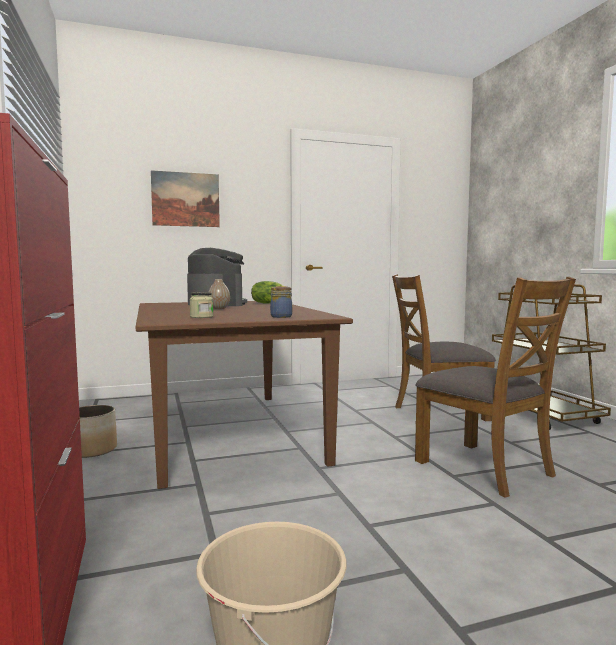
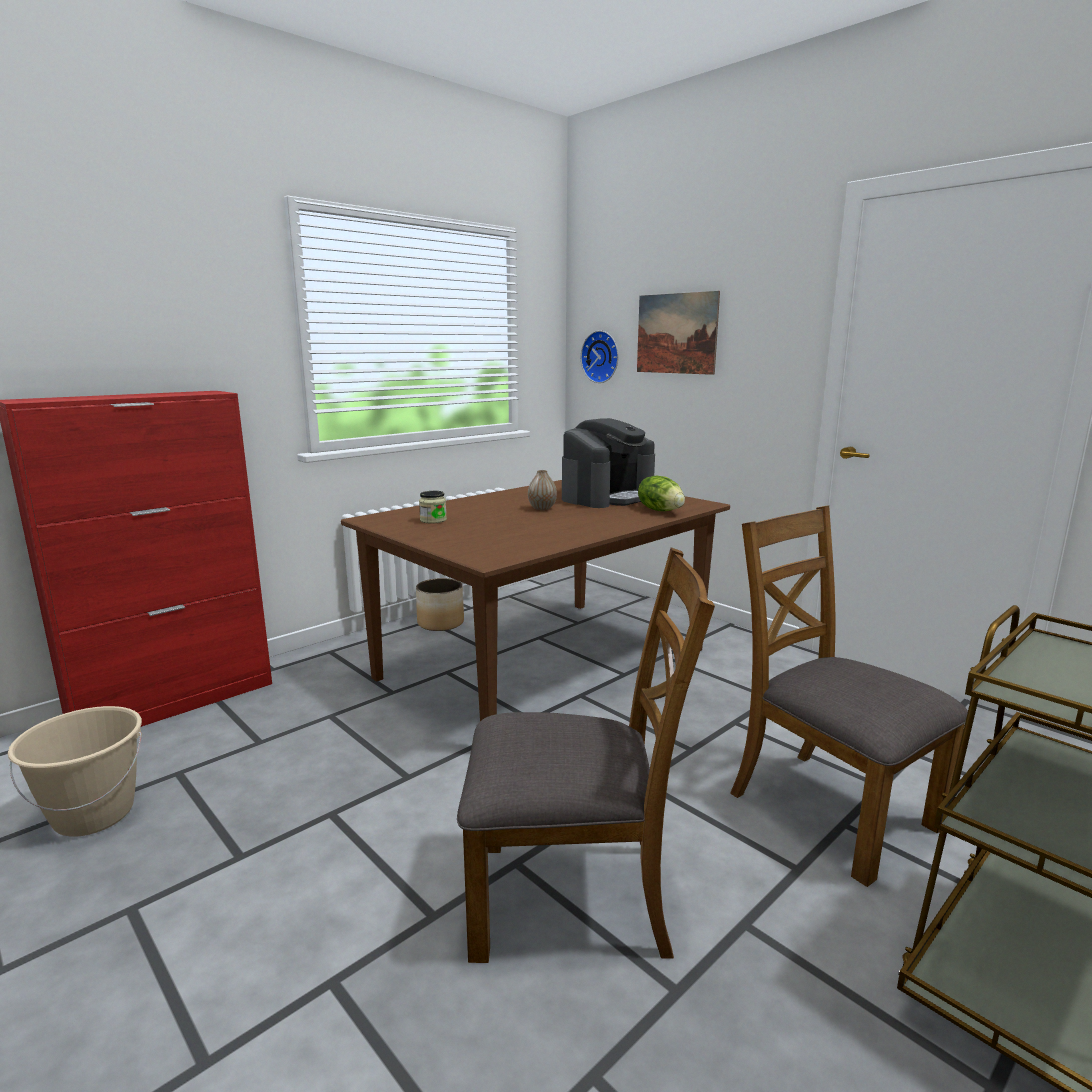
camera: 65 degrees right, 10 degrees up
(112, 213) = (602, 357): none -> wall clock
(280, 316) = (466, 542): jar -> none
(485, 468) = (572, 896): brown chair -> brown chair turned 120 degrees counterclockwise

